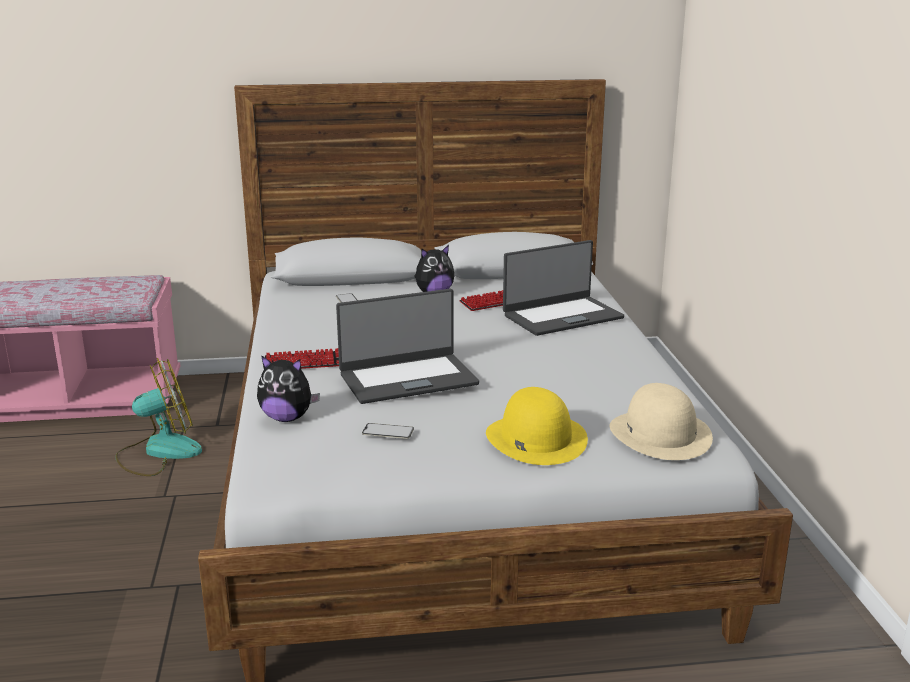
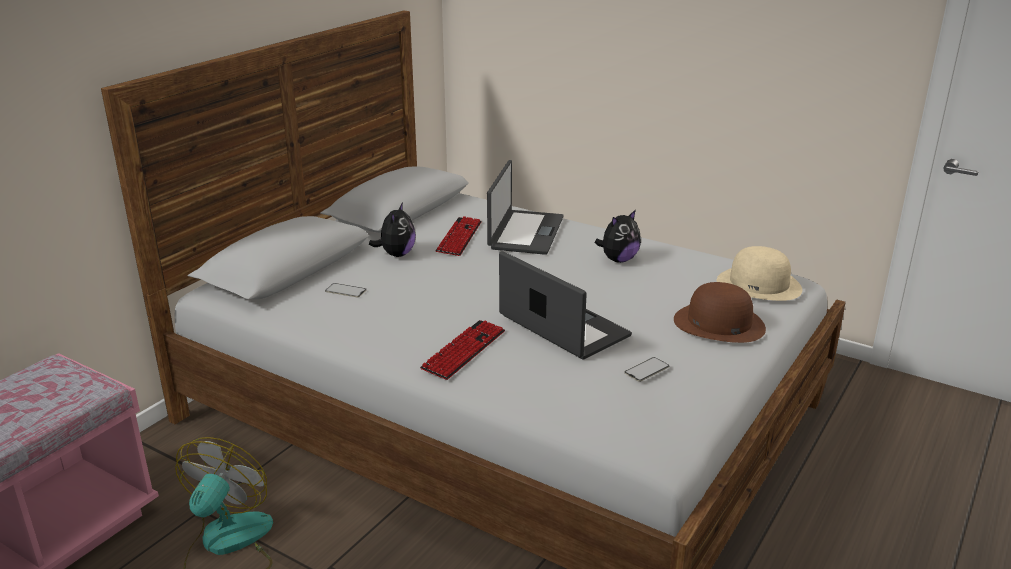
camera: 50 degrees left, 5 degrees up
(287, 418) = (559, 403): plush toy -> plush toy (618, 259)
(407, 379) = (562, 327): laptop -> laptop turned 60 degrees counterclockwise
(535, 438) = (718, 323): yellow hat -> brown hat

